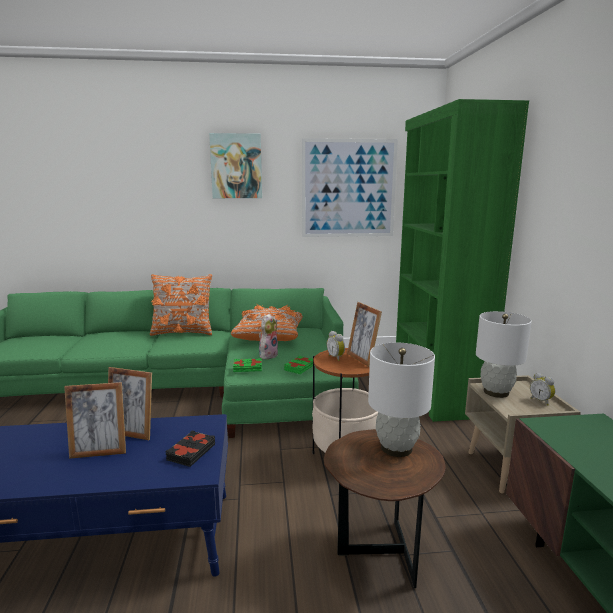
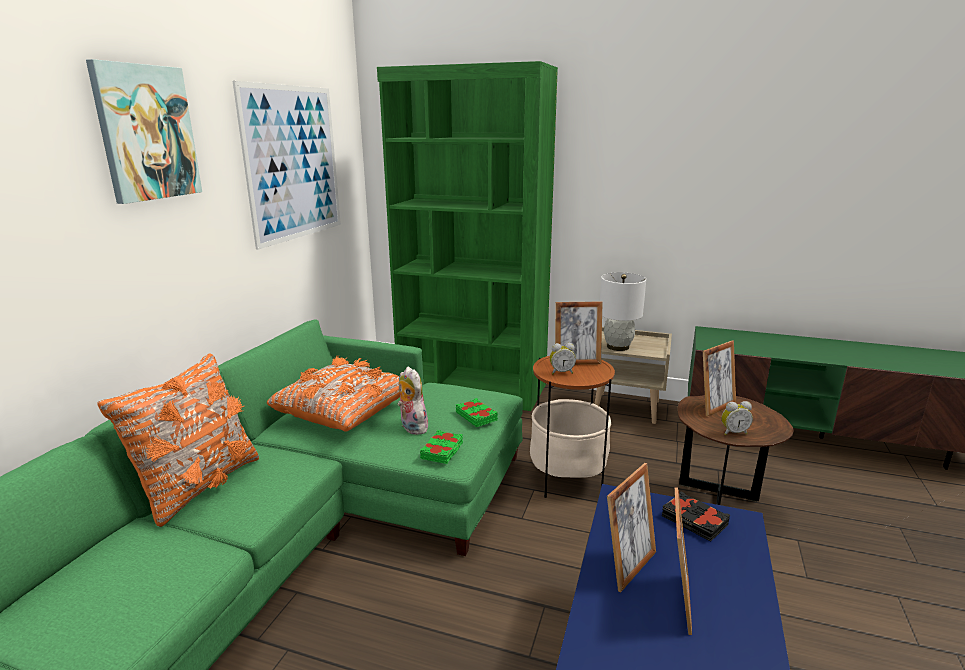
camera: 65 degrees left, 5 degrees up
(396, 448) = (715, 407): white table lamp -> picture frame
(541, 401) = (642, 339): alarm clock -> alarm clock (733, 432)

